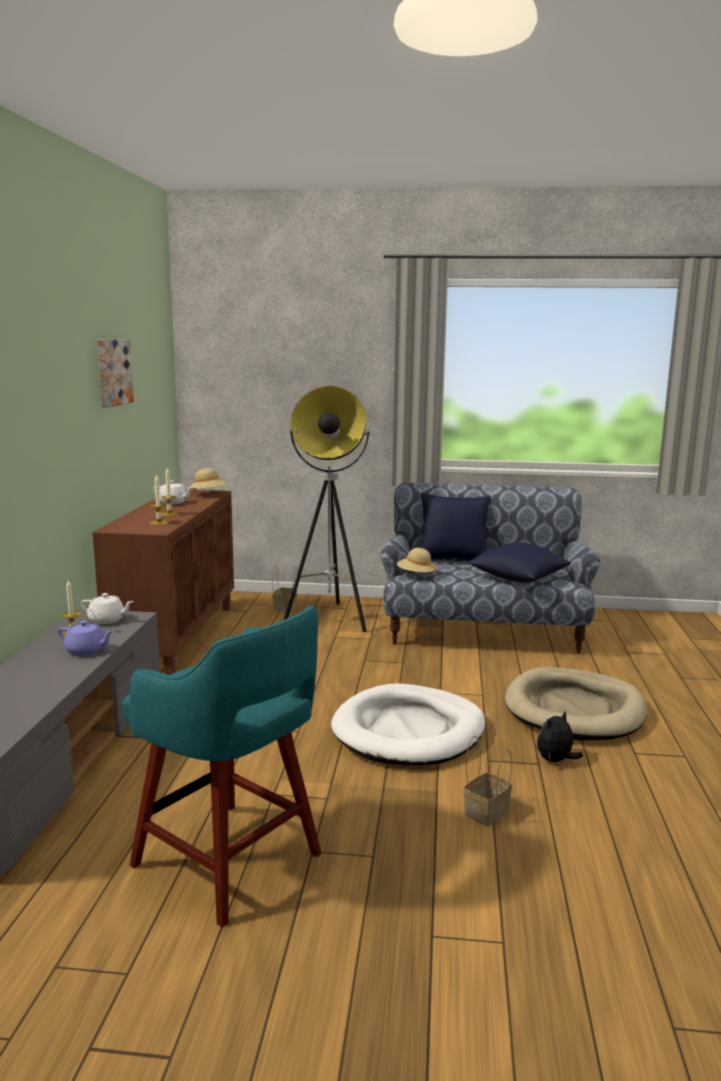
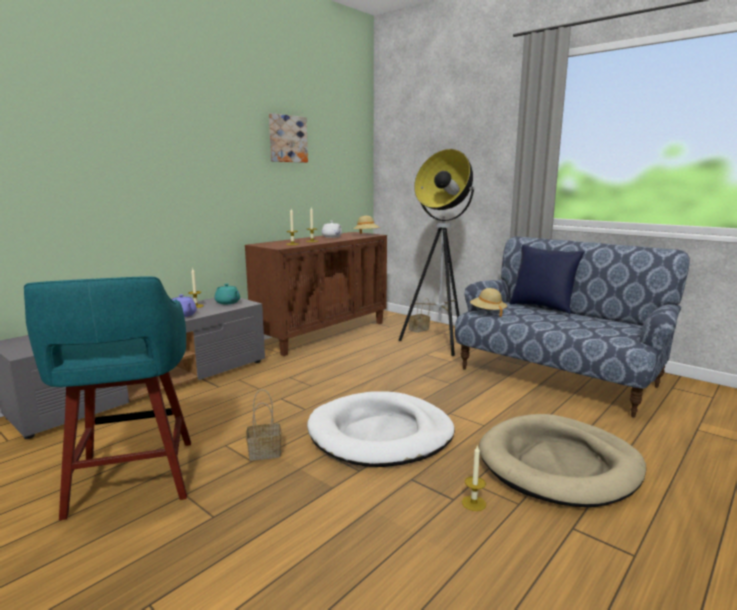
camera: 35 degrees right, 0 degrees up
(107, 620) = (228, 302): white teapot -> turquoise teapot
(486, 811) = (346, 521): basket -> basket (266, 452)
(517, 578) = (580, 329): blue pillow -> none
(555, 761) = (473, 503): plush toy -> candle

